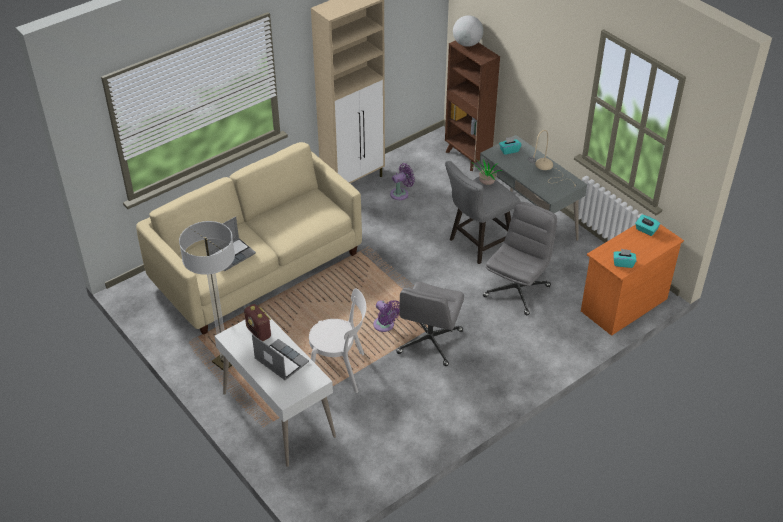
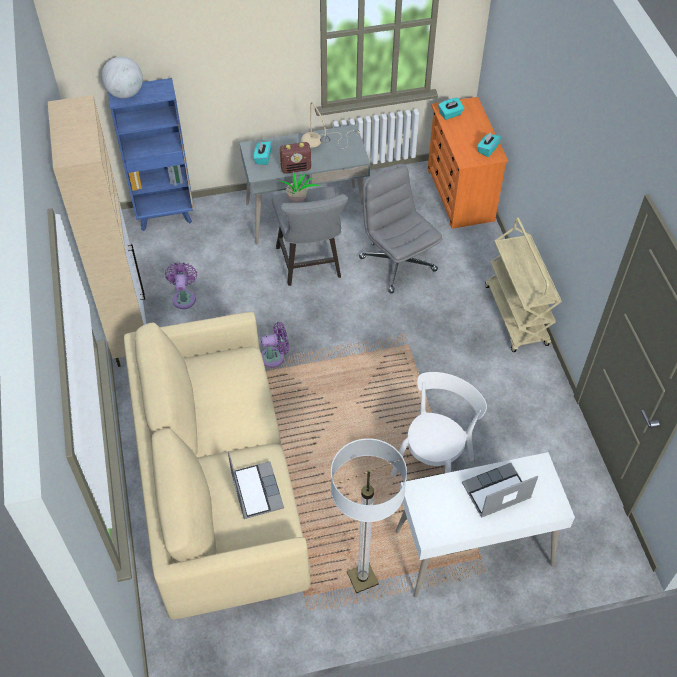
camera: 65 degrees left, 10 degrees up
(259, 332) = (438, 499): radio -> radio (296, 168)
(385, 326) = (388, 395): purple fan -> purple fan (275, 357)
(429, 342) = (432, 365): grey office chair -> none
(467, 157) = (166, 216): brown bookcase -> blue bookcase
(516, 379) = (516, 316): none -> beige cart

